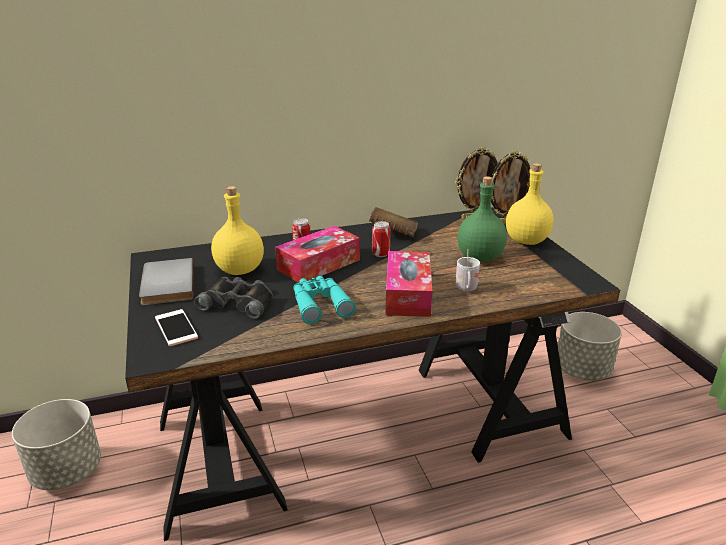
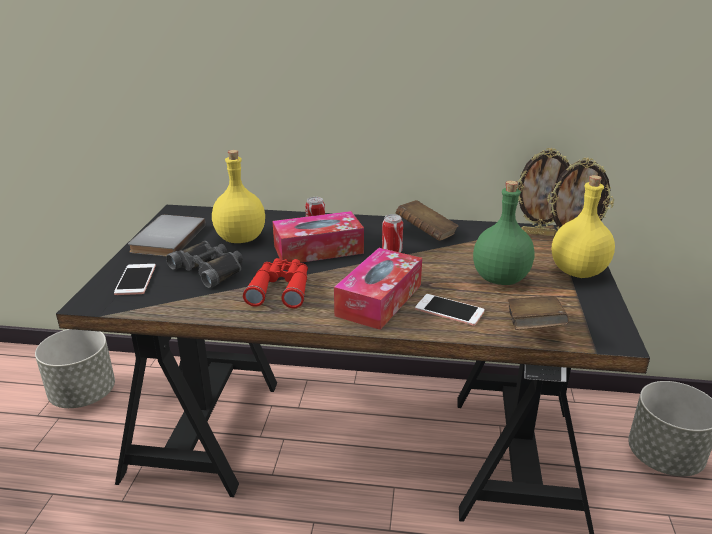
camera: 25 degrees right, 0 degrees up
(320, 304) = (281, 289): turquoise binoculars -> red binoculars
(466, 289) = (449, 310): white mug -> phone
(534, 288) = (533, 328): none -> brown book

